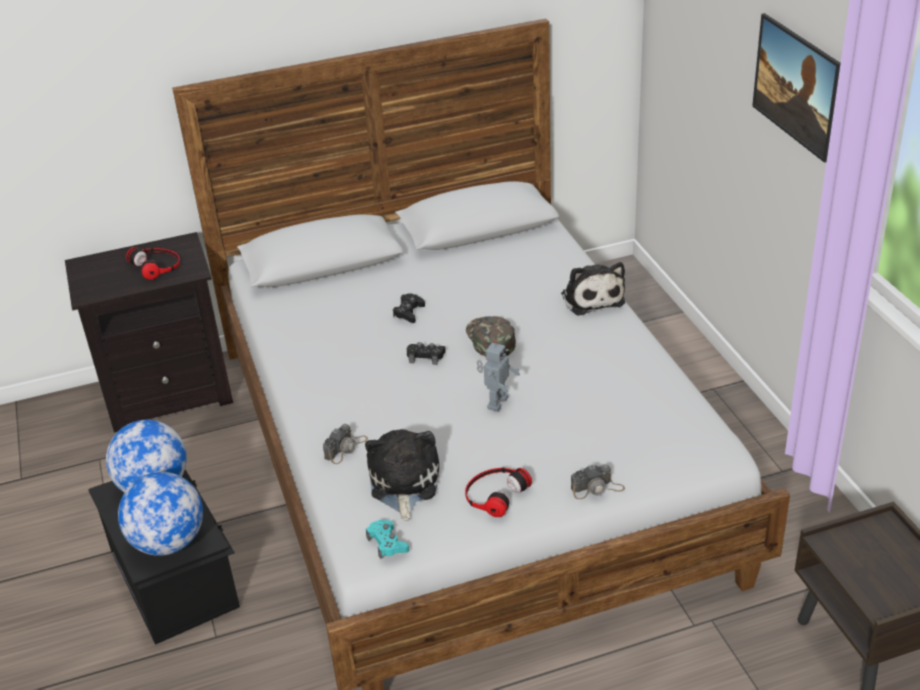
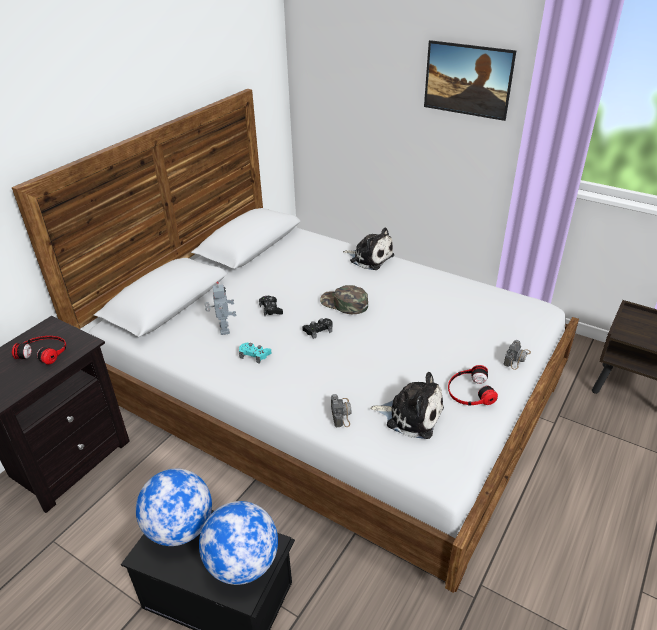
camera: 40 degrees left, 0 degrees up
(387, 543) = (451, 459): turquoise game controller -> turquoise game controller (254, 355)
(403, 484) = (411, 415): plush toy -> plush toy turned 150 degrees clockwise
(496, 403) = (396, 338): toy robot -> toy robot (223, 329)

